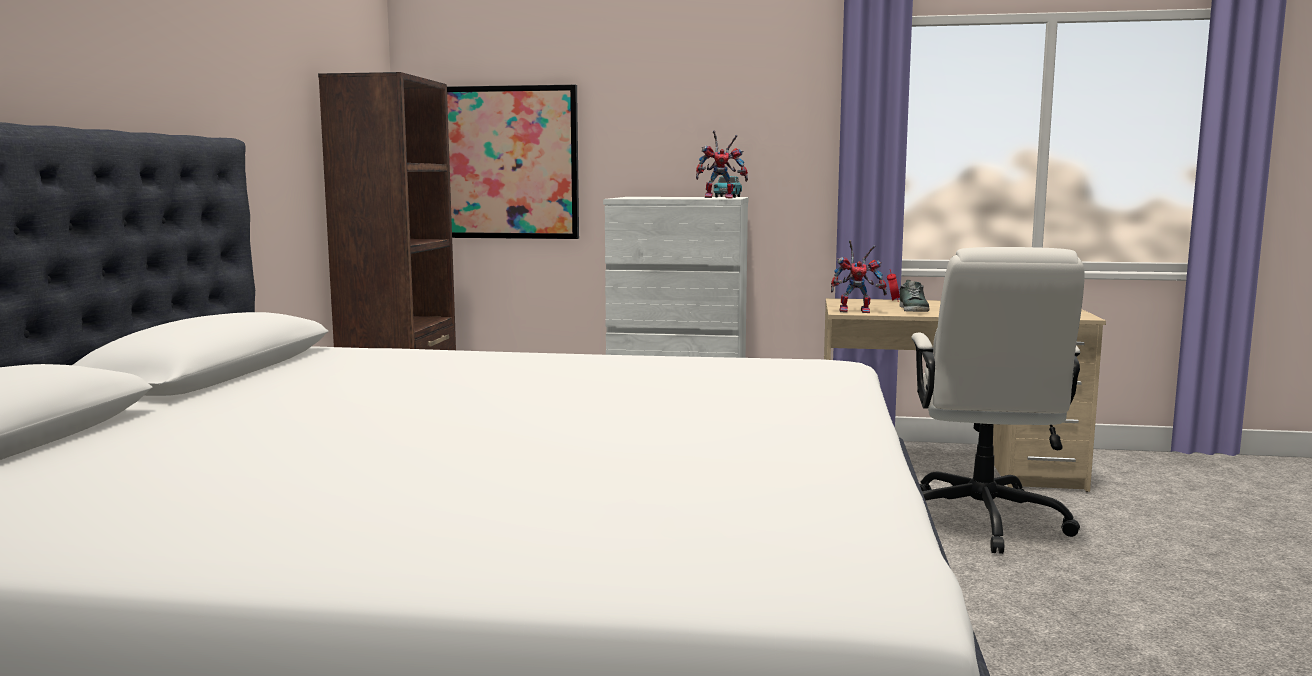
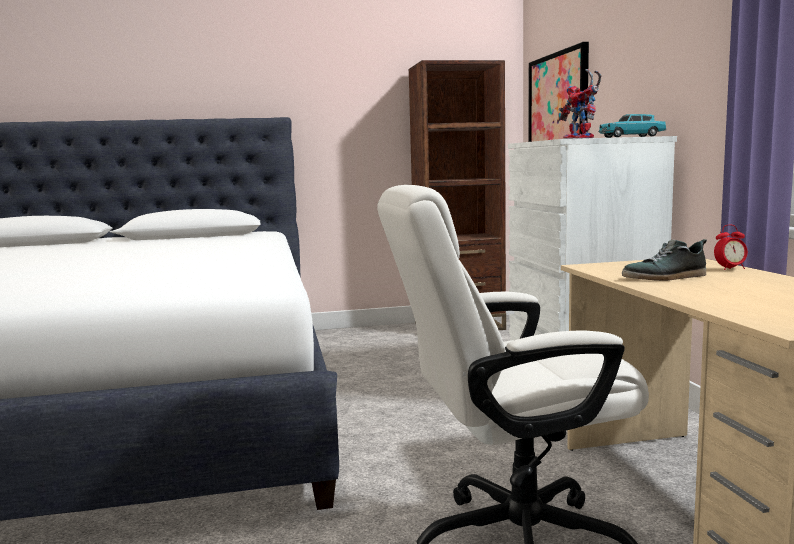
camera: 70 degrees right, 0 degrees up
(857, 311) = (603, 267): toy robot -> none

